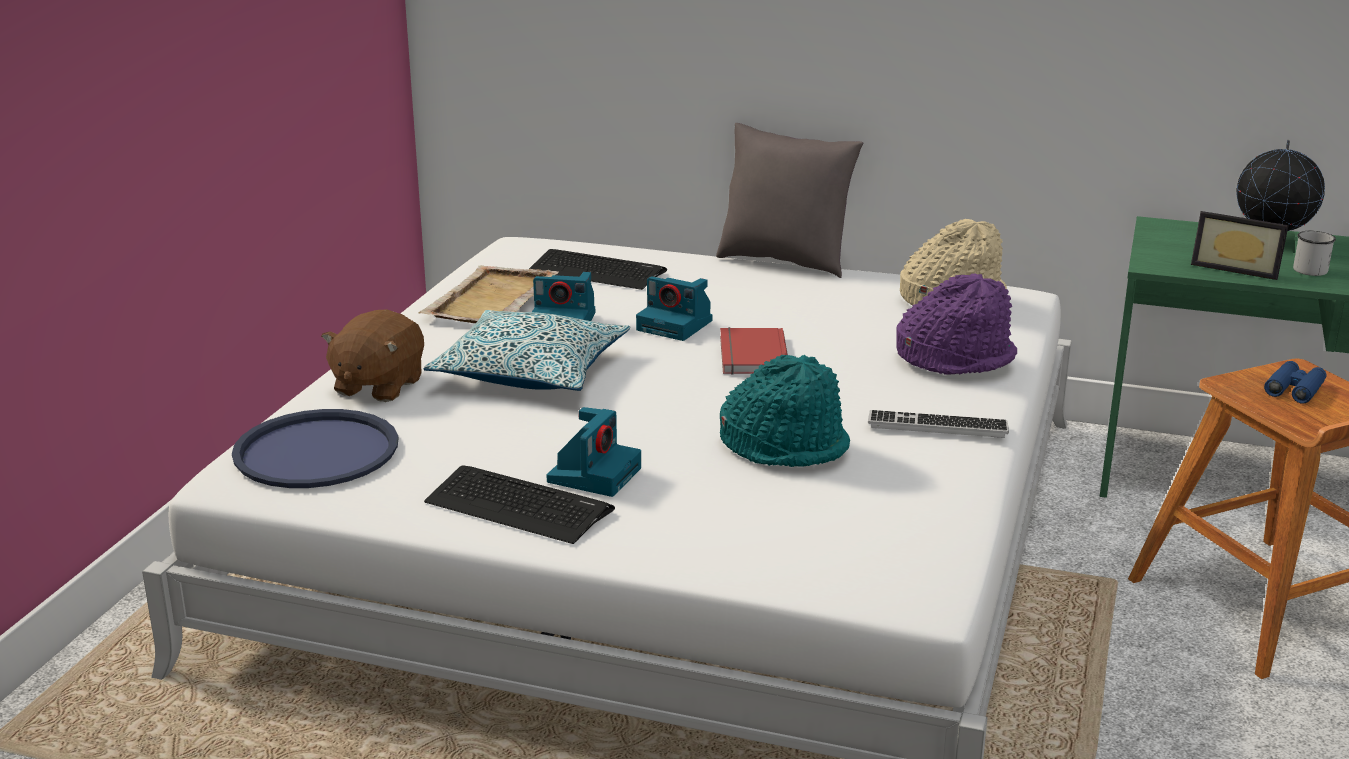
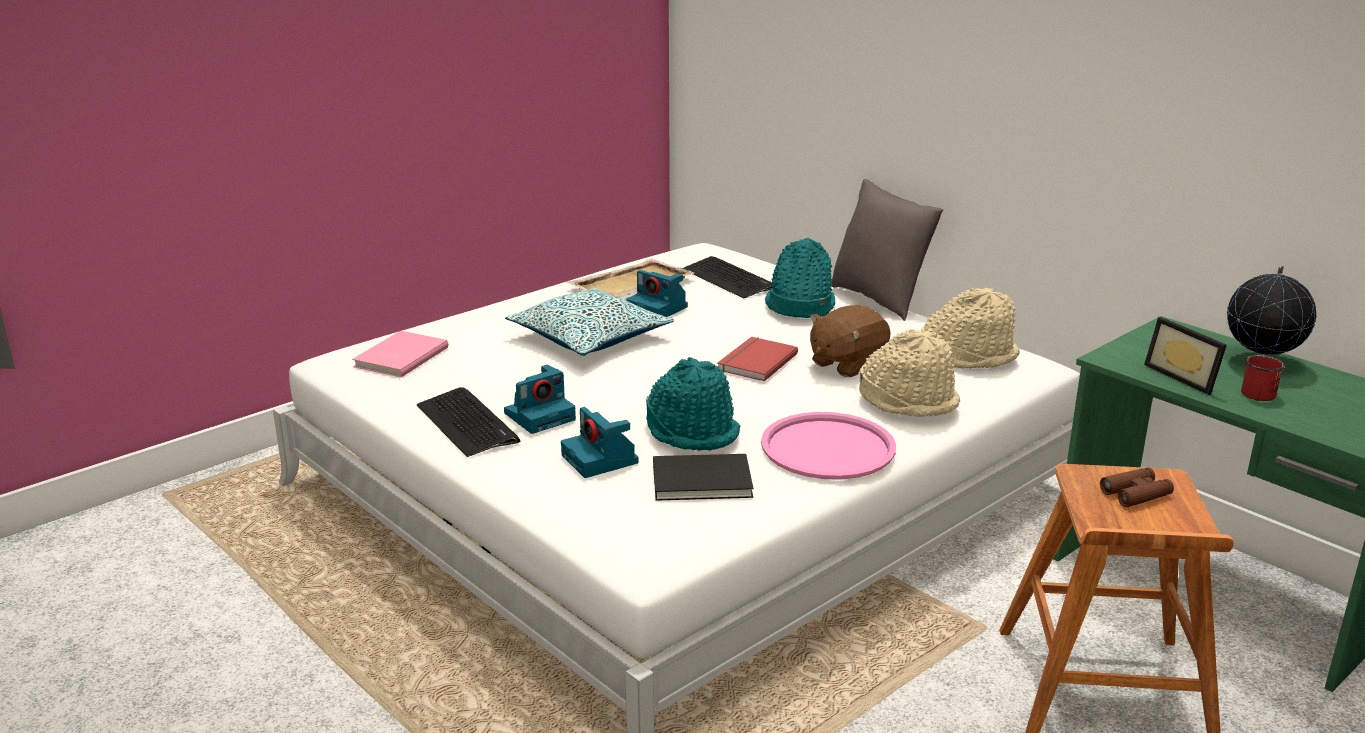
camera: 30 degrees right, 0 degrees up
(316, 451) = (398, 357): blue tray -> pink book
(377, 386) = (487, 325): brown plush toy -> brown plush toy (846, 364)
(676, 325) = (731, 329): camera -> camera (601, 459)
(715, 285) = (799, 306): none -> turquoise hat
(866, 495) = (703, 482): none -> black book
(937, 426) = (828, 448): keyboard -> pink tray
(955, 357) = (909, 400): purple hat -> beige hat
(1294, 389) = (1136, 494): blue binoculars -> brown binoculars
(1308, 268) = (1259, 392): white mug -> red mug

